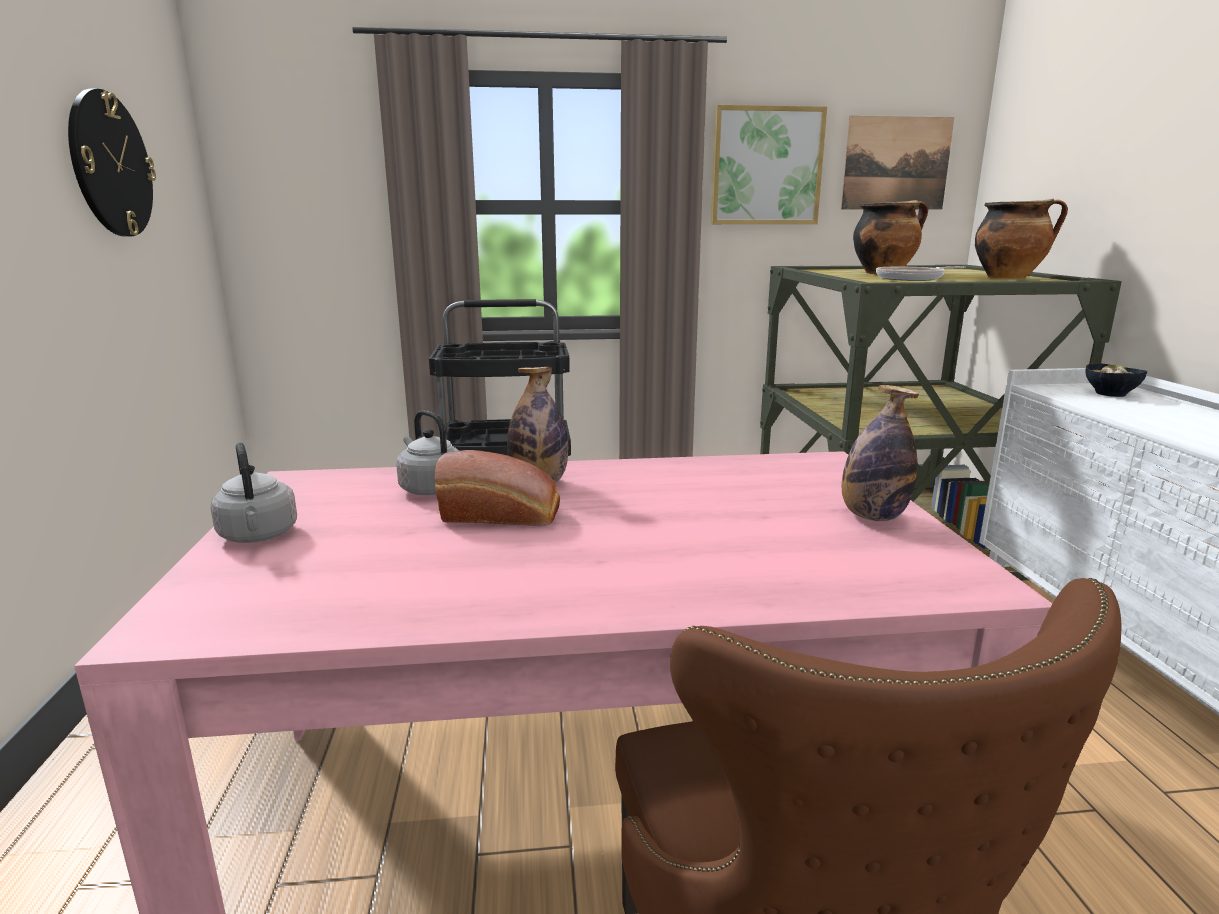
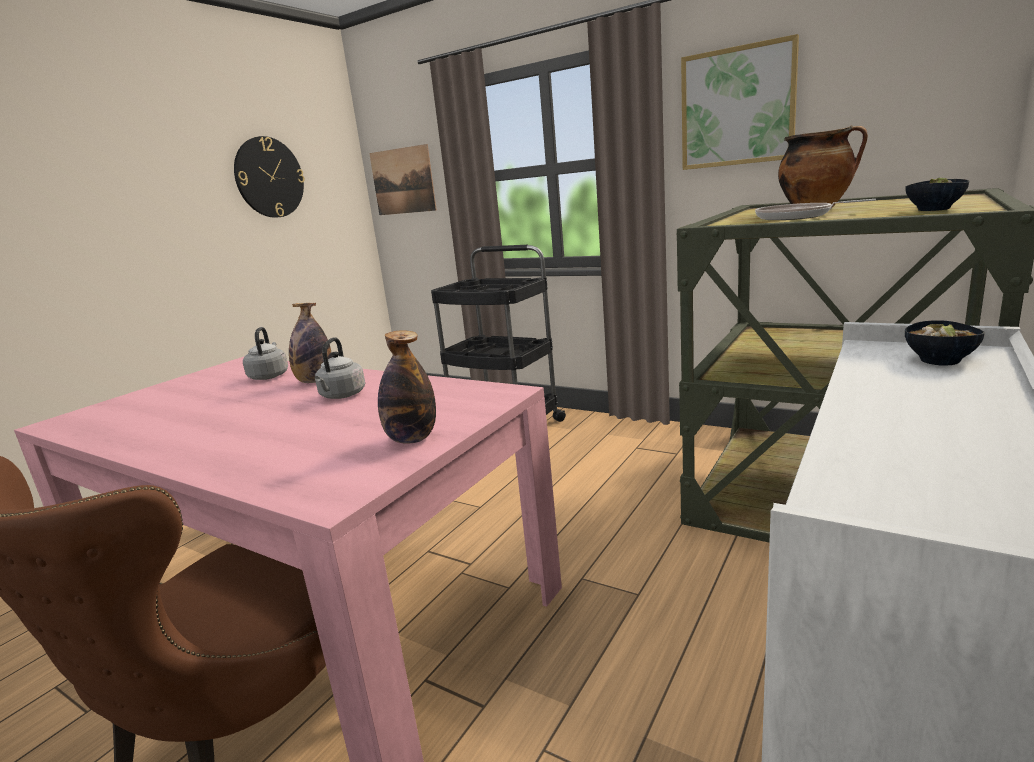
camera: 40 degrees right, 0 degrees up
(259, 536) = (163, 389): grey kettle -> grey kettle (341, 396)
(504, 515) = (256, 397): bread -> none
(896, 163) = (895, 79): picture -> picture (402, 181)
(1009, 277) = (935, 209): cooking pot -> bowl

